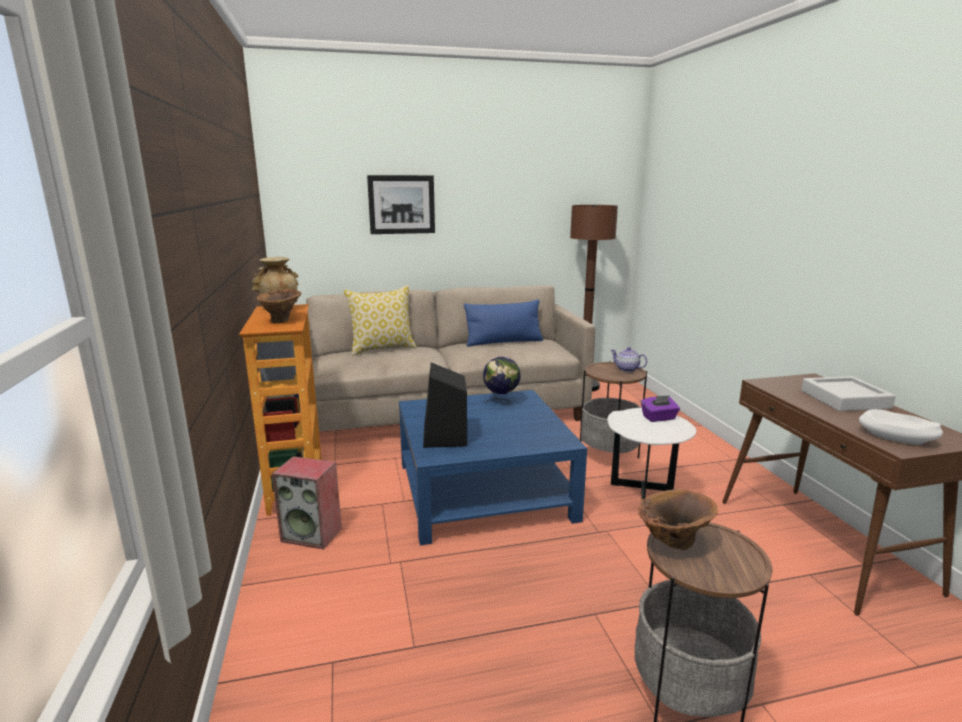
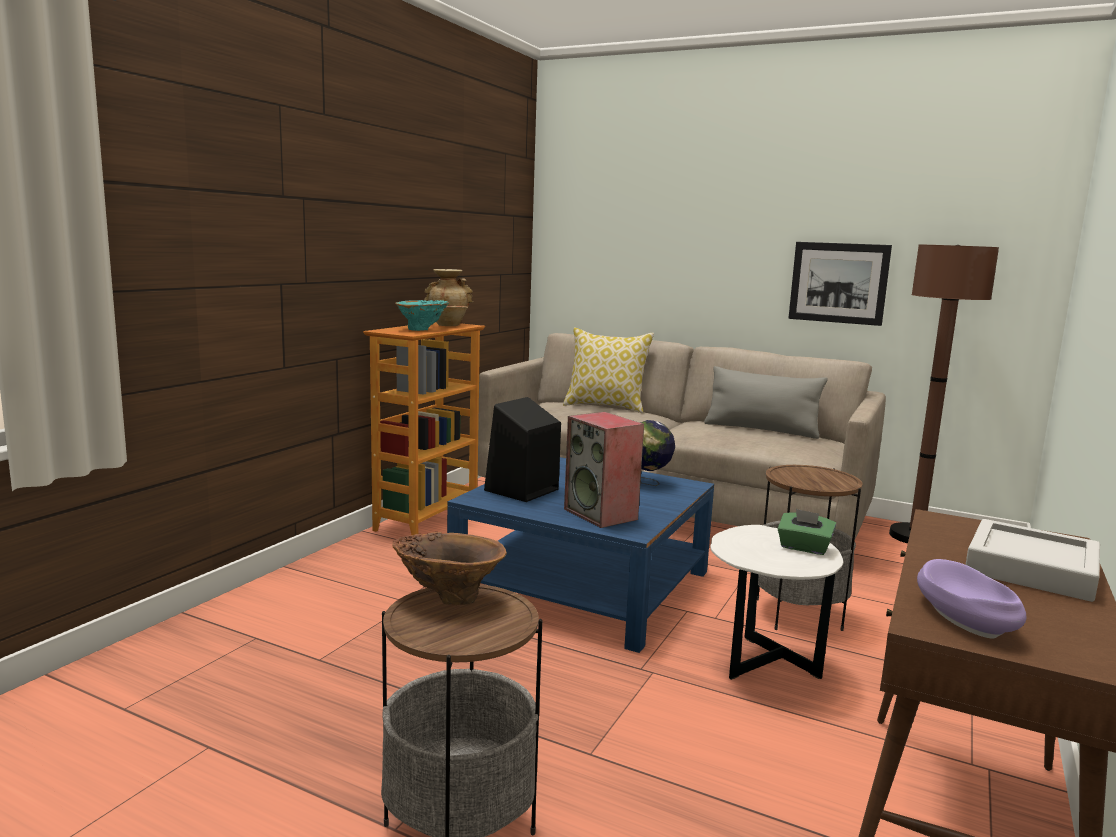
camera: 40 degrees right, 5 degrees down
(283, 320) = (423, 329): brown vase -> turquoise vase
(312, 534) = (381, 556): speaker -> speaker (602, 514)
(401, 204) = (681, 234): picture -> picture (838, 283)
(504, 342) = (761, 429): blue pillow -> grey pillow
(626, 369) = (834, 480): teapot -> none
(659, 418) = (804, 548): purple tissue box -> green tissue box
(896, 438) = (965, 619): white bowl -> purple bowl

